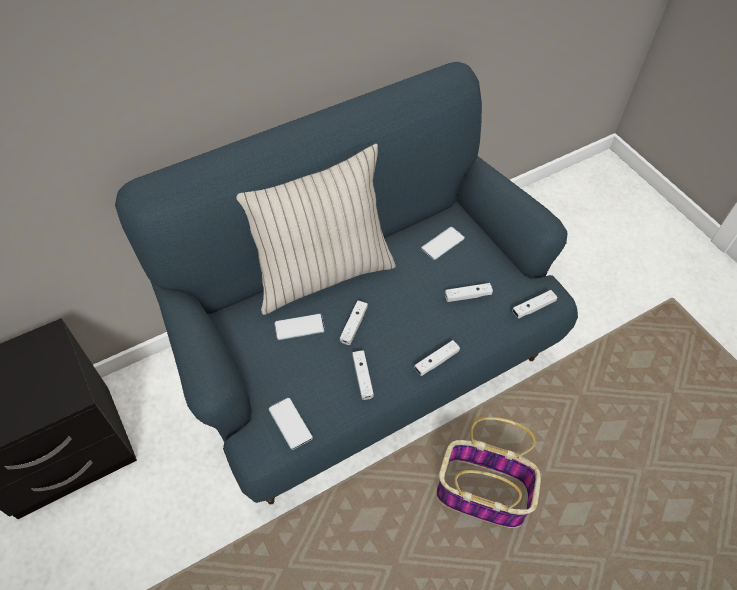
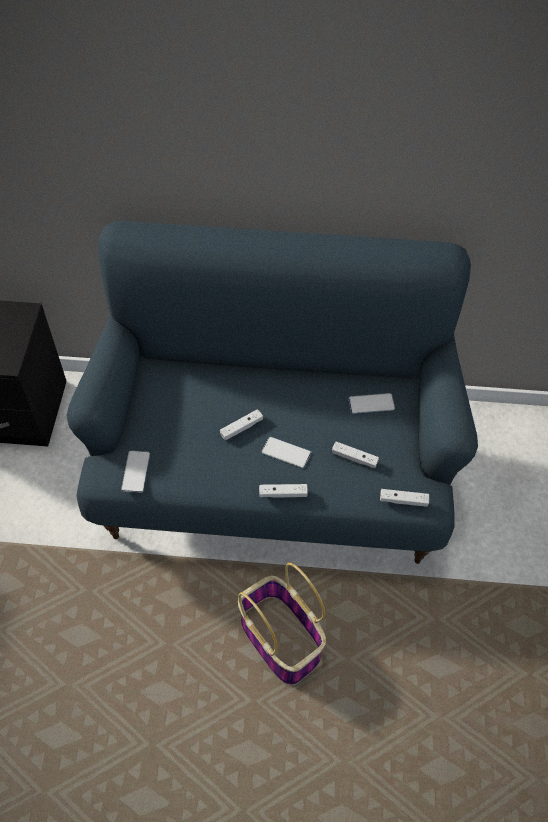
camera: 35 degrees right, 0 degrees up
(299, 327) = (200, 405): phone -> phone (286, 452)
(321, 273) = (251, 373): beige pillow -> none
(362, 377) = (215, 471): white game controller -> none

